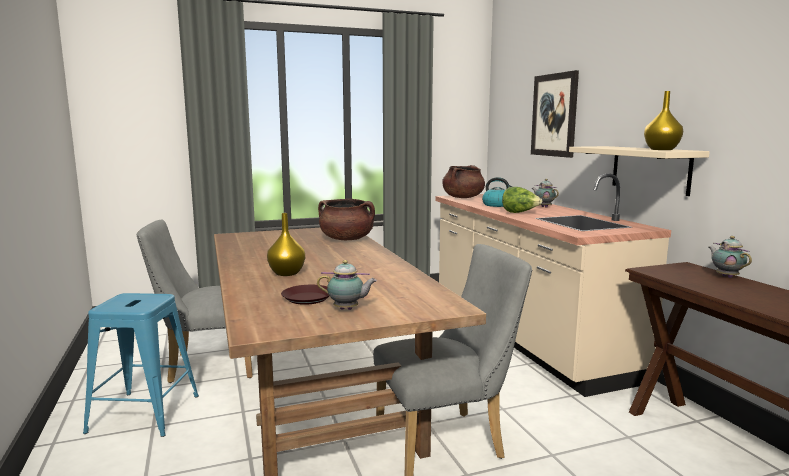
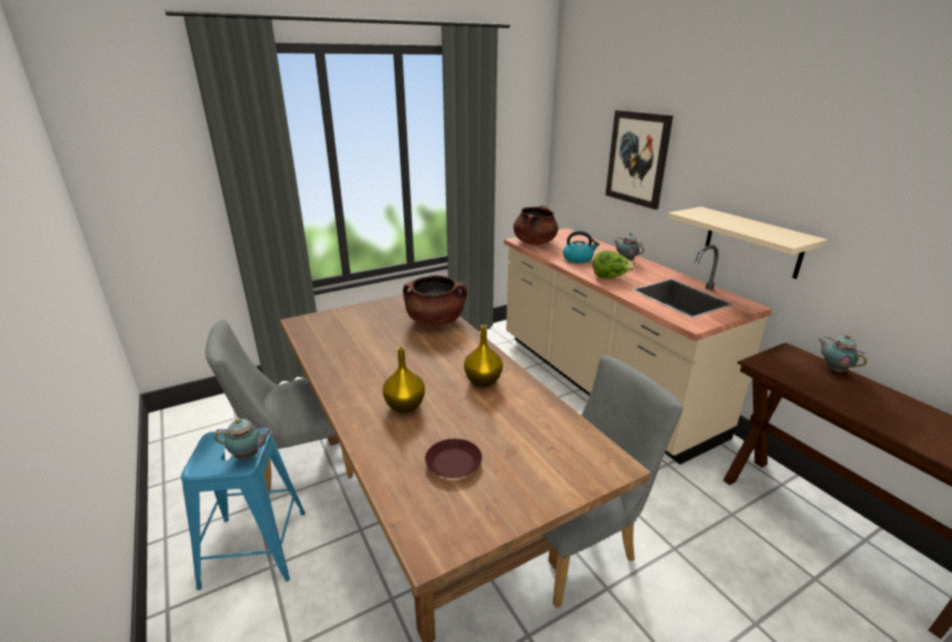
camera: 10 degrees left, 15 degrees up
(347, 309) = (508, 483): teapot -> teapot (249, 456)
(661, 149) = (778, 235): yellow vase -> yellow vase (482, 381)

